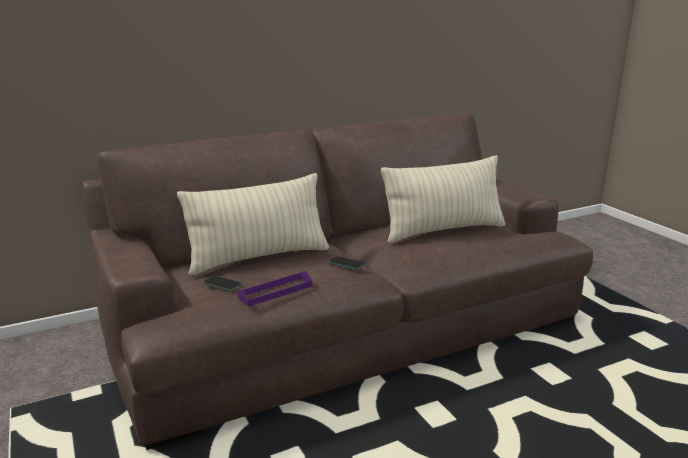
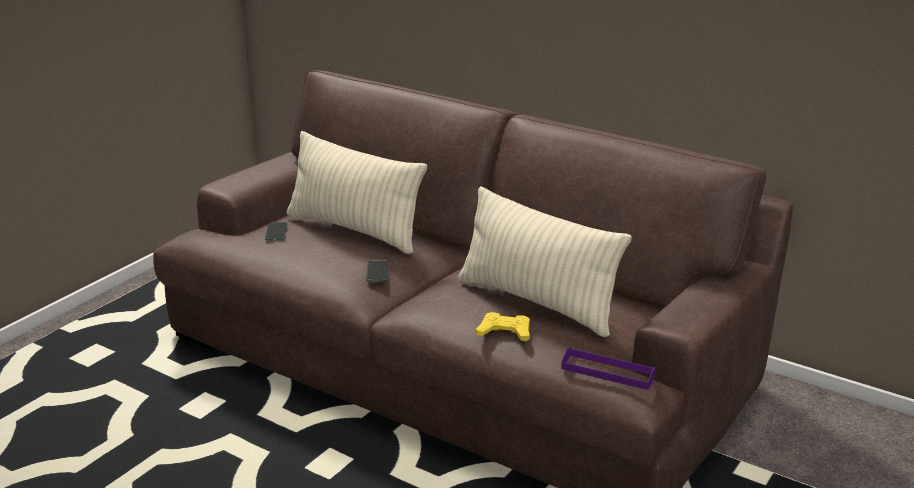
camera: 60 degrees right, 5 degrees up
(275, 291) = (280, 257): purple tray -> purple tray (608, 372)
(478, 246) = (504, 332): none -> yellow game controller

